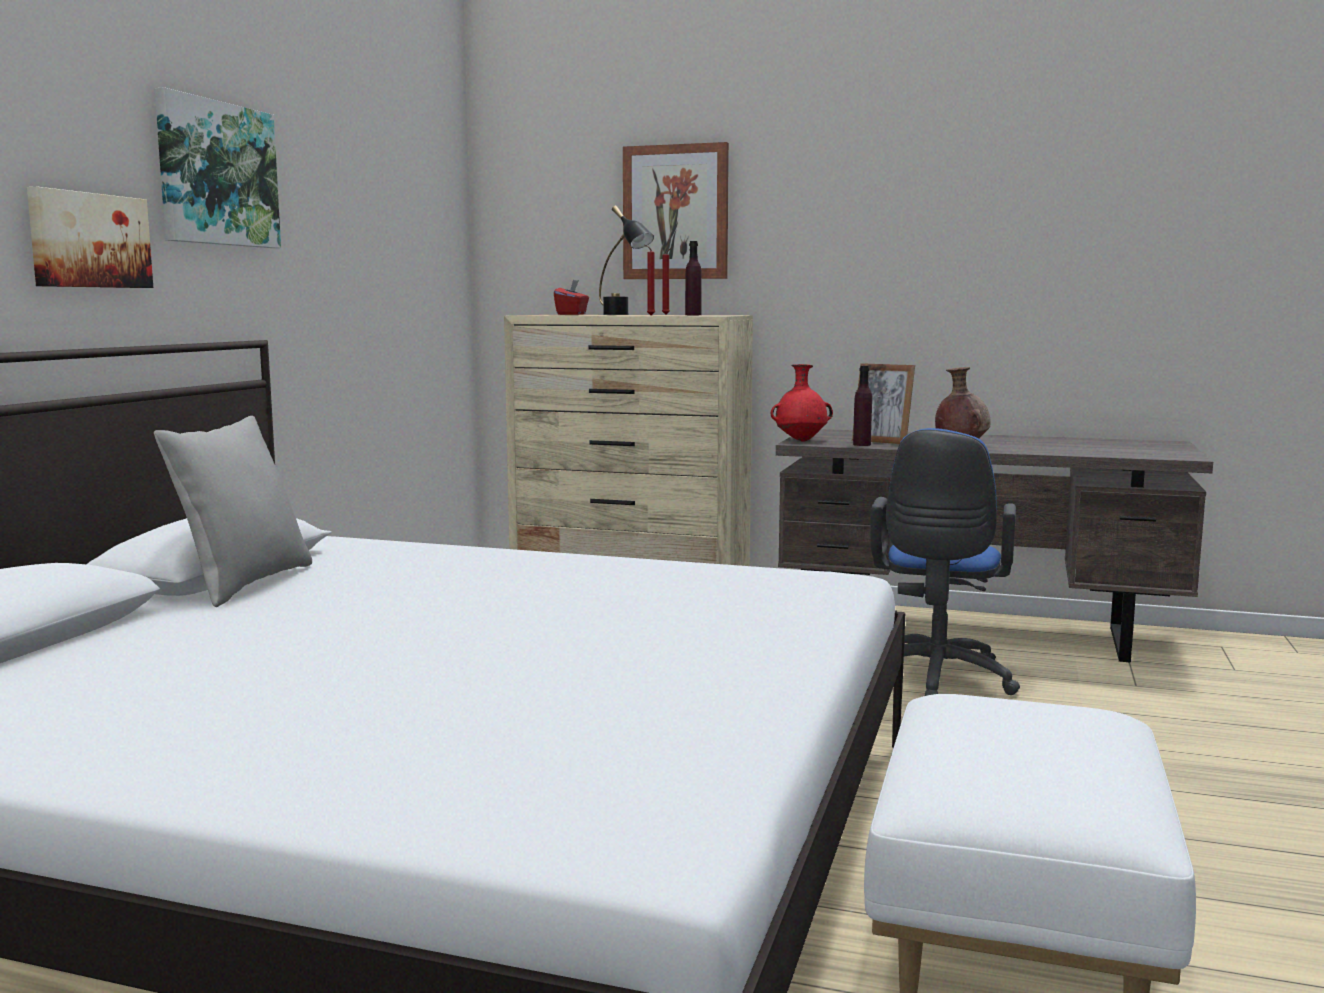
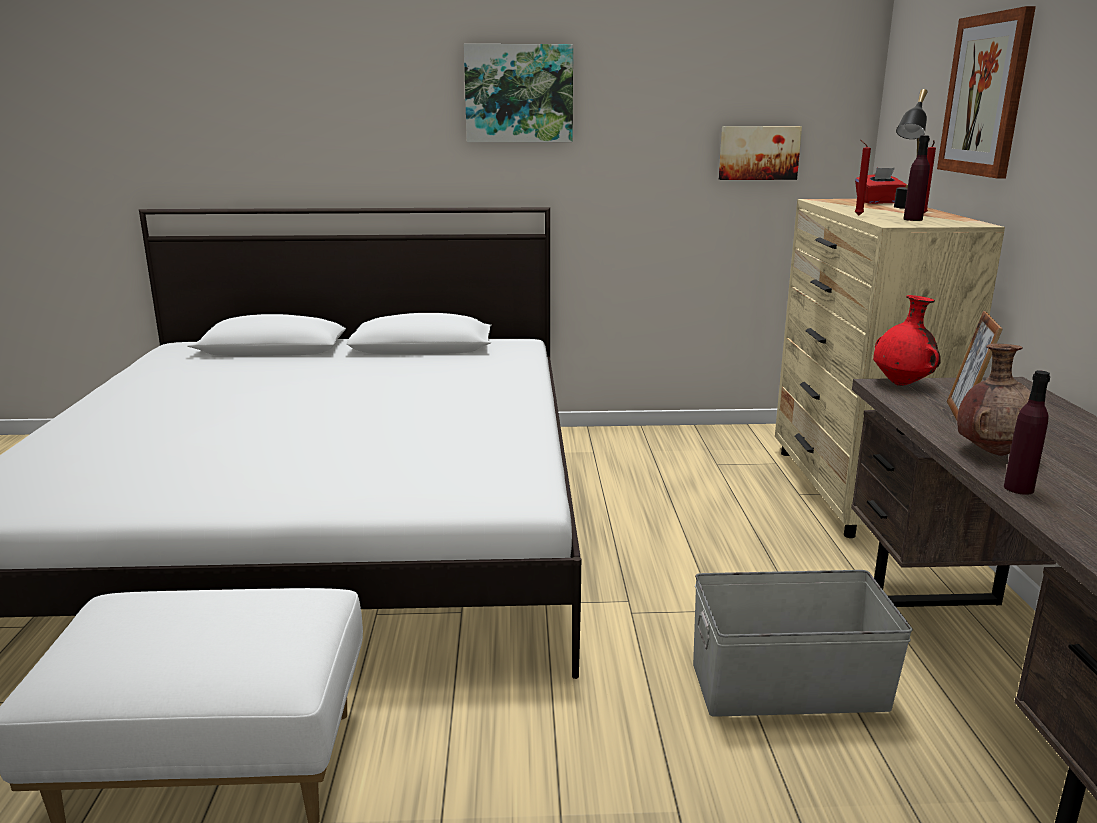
camera: 70 degrees right, 10 degrees up
(88, 240) = (406, 145): picture -> picture (758, 152)
(243, 584) = (395, 356): grey pillow -> none
(862, 444) = (918, 408): purple bottle -> purple bottle (1018, 488)
(935, 681) = (787, 685): blue office chair -> grey storage box

